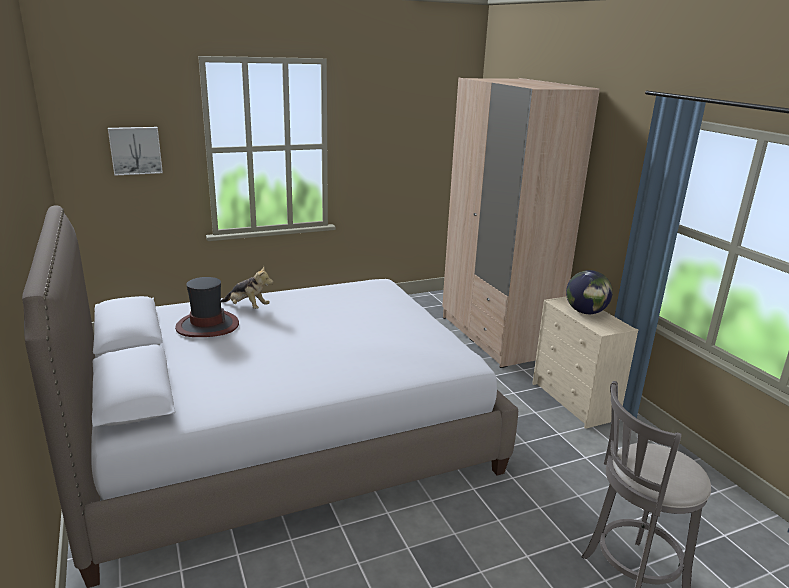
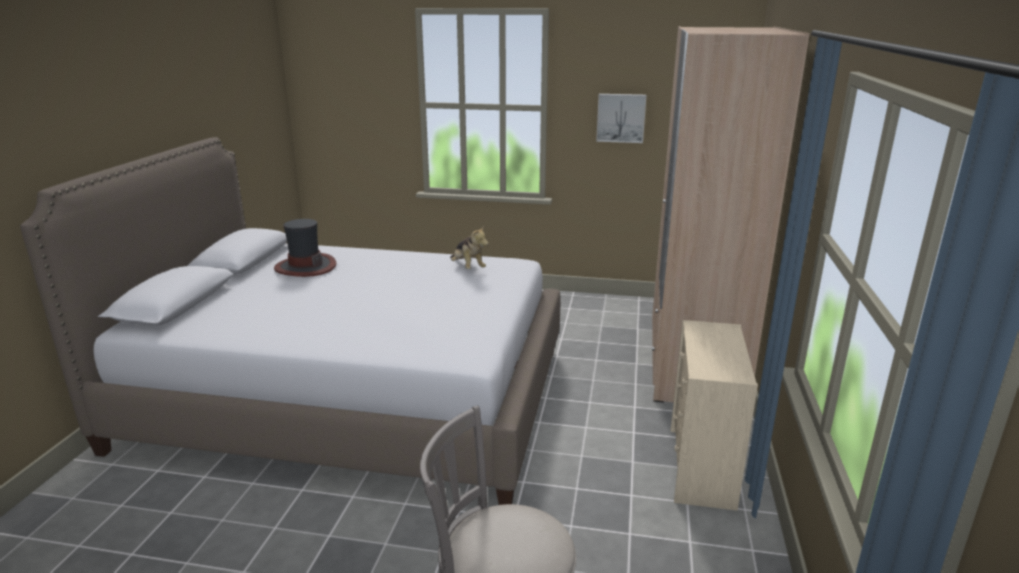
camera: 35 degrees right, 0 degrees up
(135, 150) = (357, 100): picture -> picture (621, 118)
(247, 307) = (360, 259): plush toy -> plush toy (468, 267)
(585, 312) = (715, 346): globe -> none

